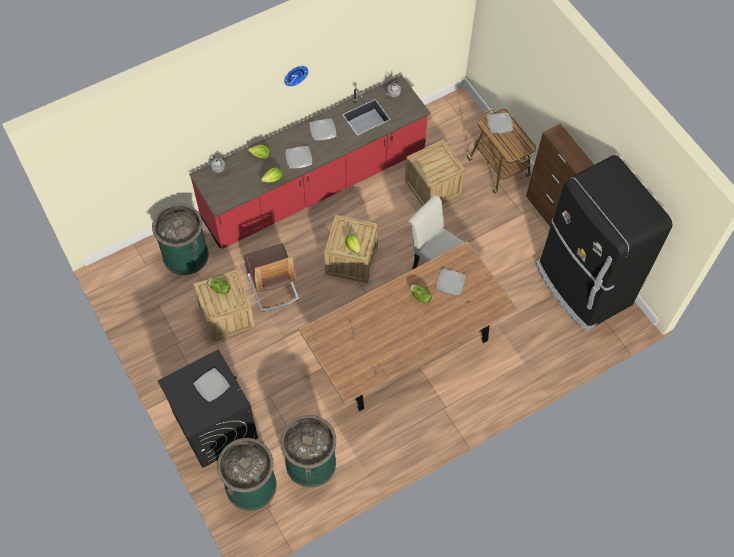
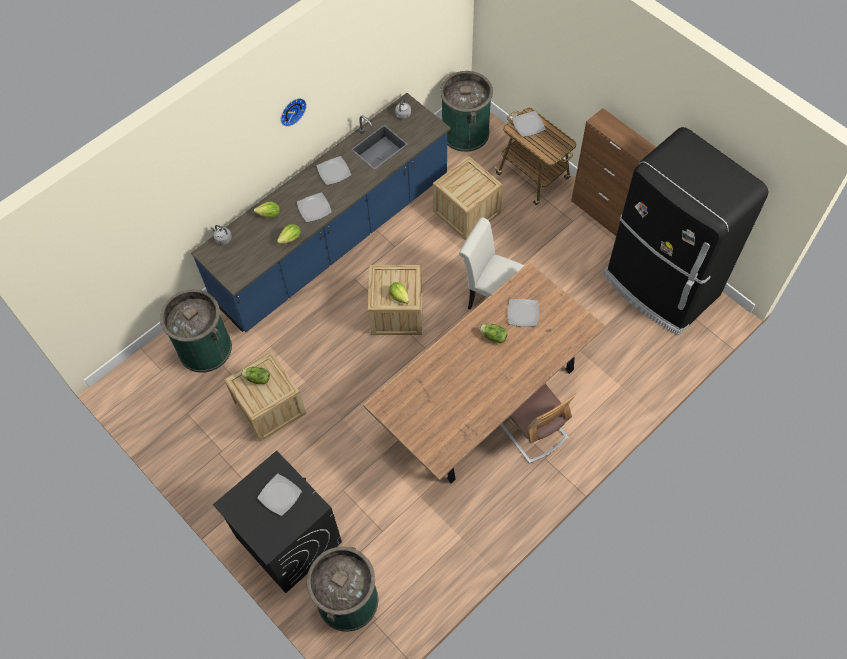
camera: 10 degrees left, 0 degrees up
(273, 287) = (315, 363): chair -> chair (532, 429)
(310, 463) = (410, 557): green trash can -> green trash can (465, 132)
(314, 186) = (333, 239): red counter -> blue counter

